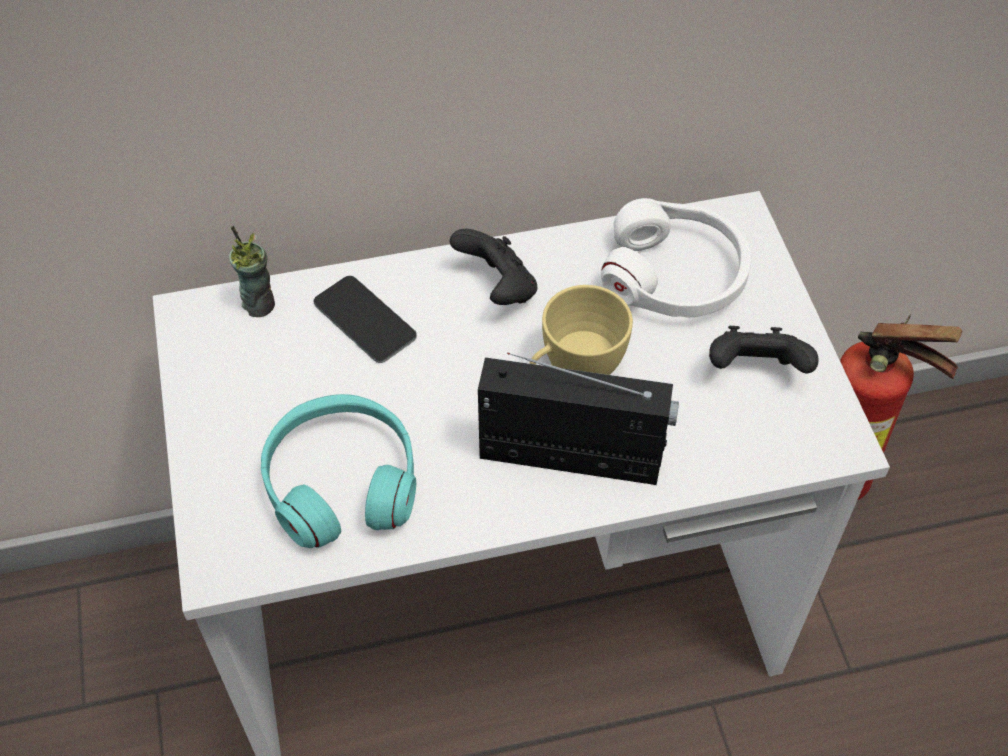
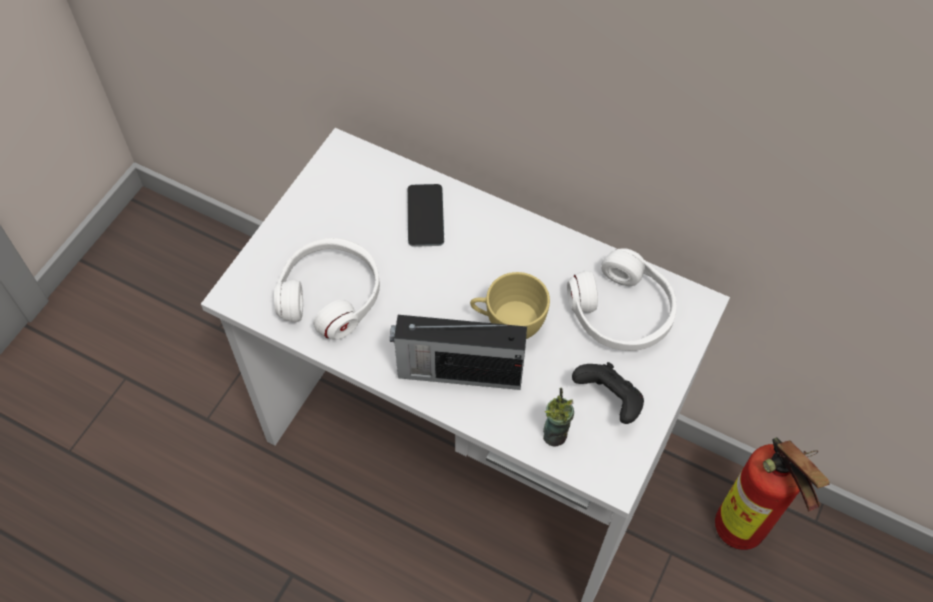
camera: 40 degrees right, 5 degrees up
(259, 304) = (381, 169): cup -> cup (555, 434)
(341, 481) = (330, 295): turquoise headphones -> white headphones
(497, 288) = (513, 248): black game controller -> none
(573, 457) = (457, 371): radio -> radio turned 135 degrees clockwise

